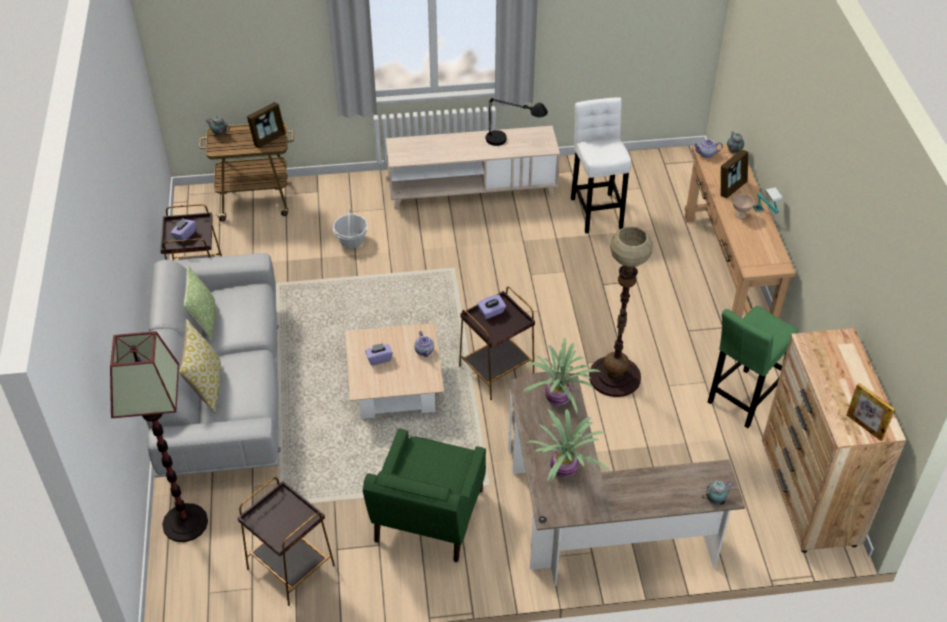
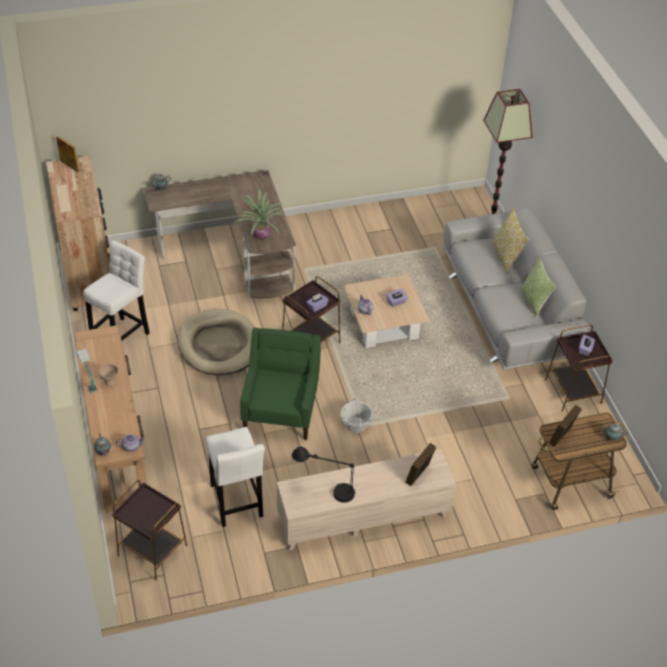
camera: 170 degrees right, 0 degrees up
(291, 568) = (415, 218): brown side table -> brown side table (152, 550)
(351, 240) = (462, 446): basket -> basket (355, 424)
(428, 517) = (339, 248): green armchair -> green armchair (281, 409)
(564, 471) = (254, 197): potted plant -> none
(615, 377) = (219, 345): floor lamp -> beige dog bed
(731, 187) = (113, 410): picture frame -> picture frame (419, 475)
(742, 400) = (122, 337): green stool -> white stool

